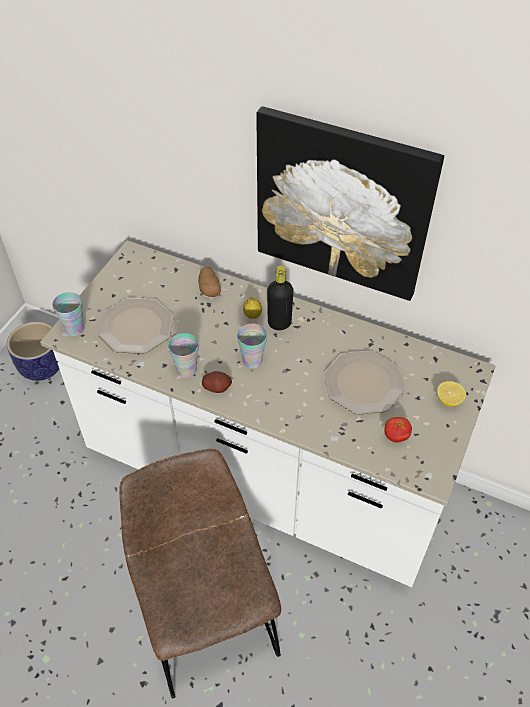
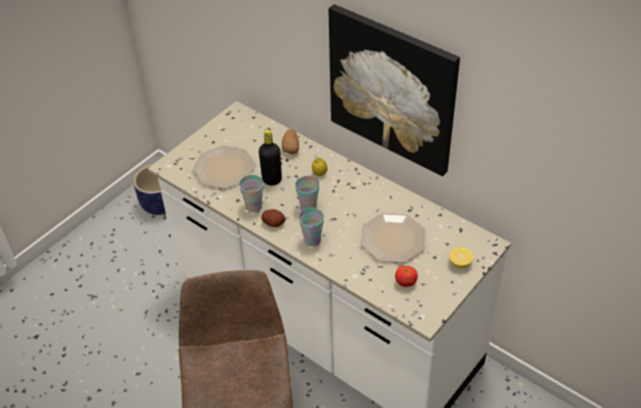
camera: 15 degrees right, 5 degrees down
(74, 329) = (176, 163): cup -> cup (312, 240)
(279, 323) = (339, 182): black bottle -> black bottle (272, 180)

